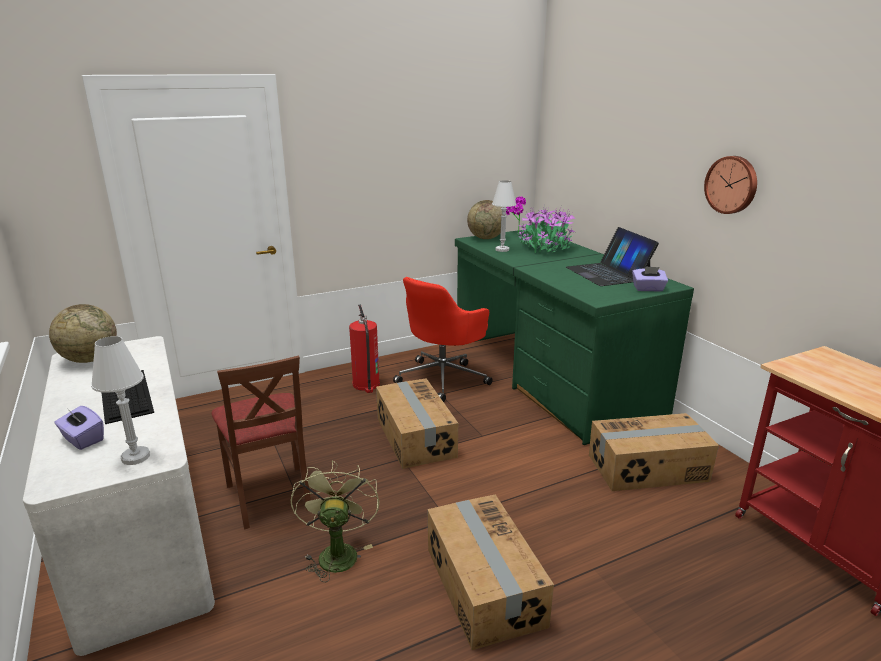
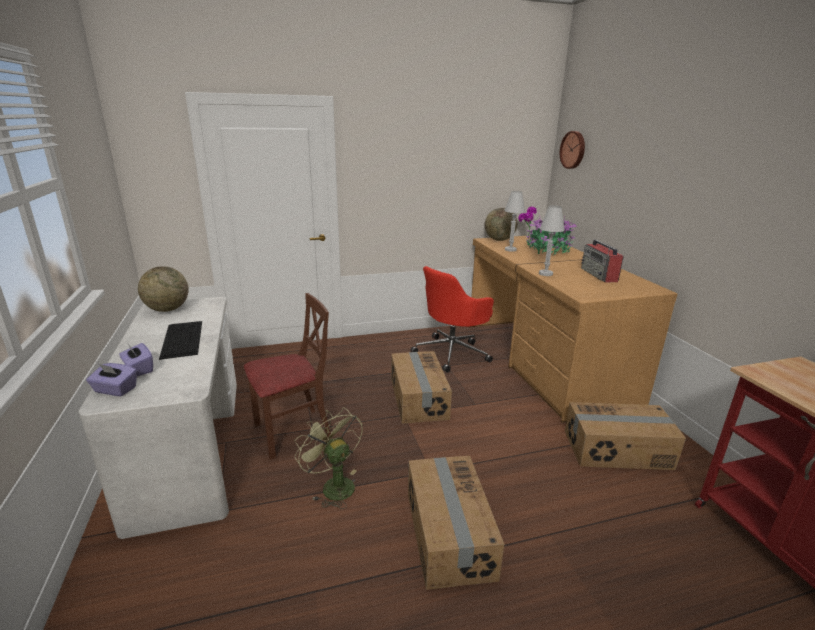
camera: 10 degrees right, 0 degrees up
(135, 457) = (171, 388): white table lamp -> white table lamp (545, 274)
(270, 495) = (292, 431): brown chair -> brown chair turned 105 degrees counterclockwise
(337, 552) = (333, 485): green fan -> green fan turned 45 degrees counterclockwise
(366, 384) = (388, 352): fire extinguisher -> none
(549, 377) = (542, 361): green desk -> brown desk
(608, 273) = (599, 275): laptop -> radio
(648, 289) = (633, 291): purple tissue box -> purple tissue box (115, 390)
(732, 184) = (721, 200): wall clock -> wall clock (573, 150)

